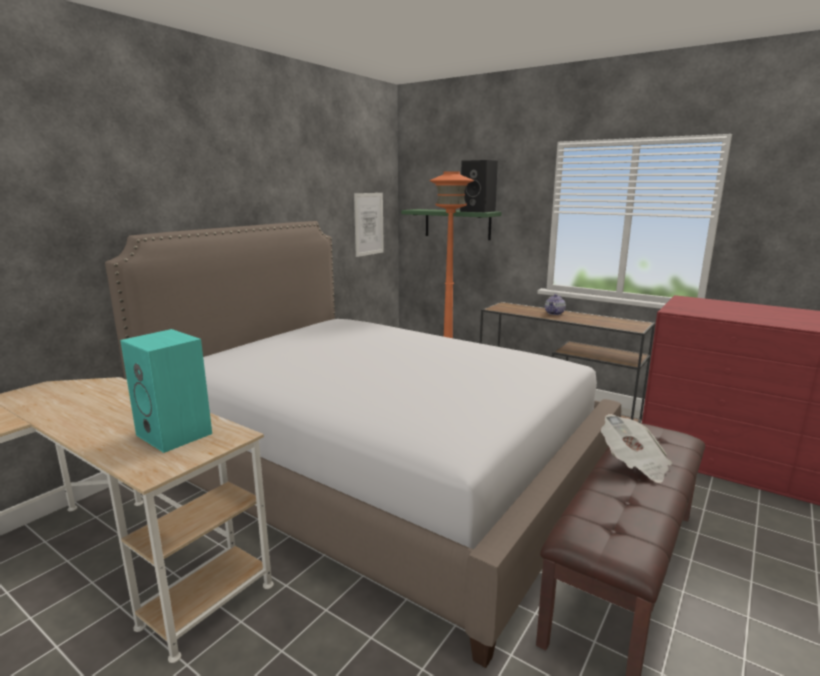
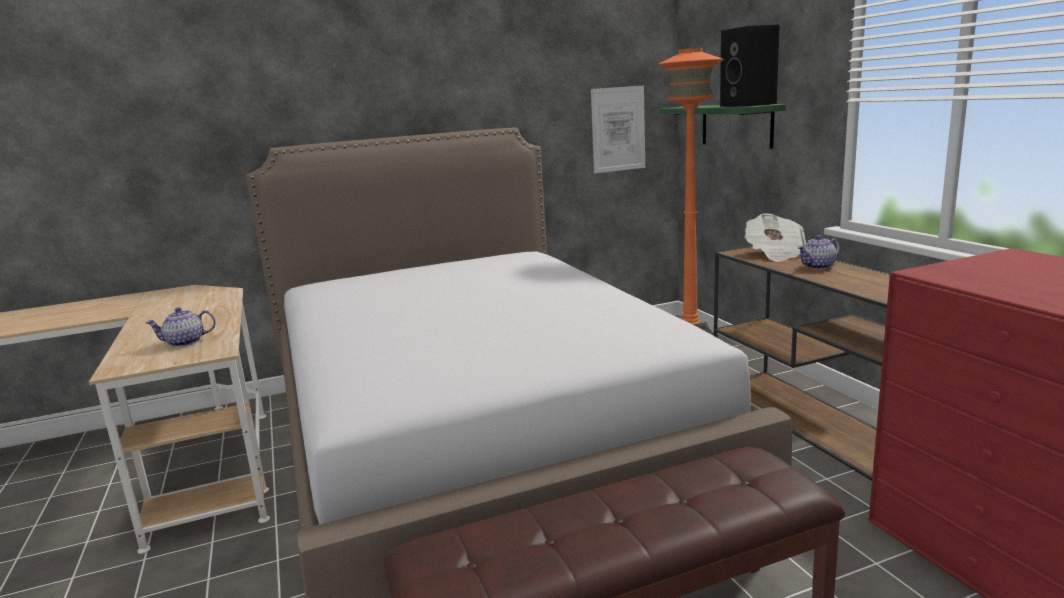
camera: 35 degrees right, 0 degrees up
(176, 434) = (185, 342): turquoise speaker -> teapot
(634, 464) = (643, 499): newspaper -> newspaper (775, 254)

